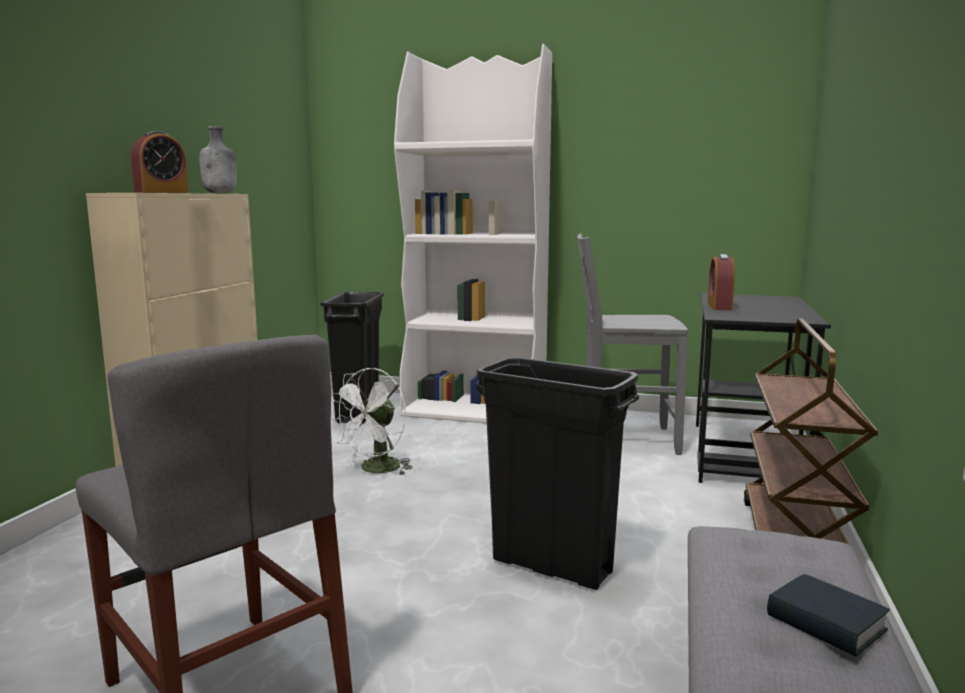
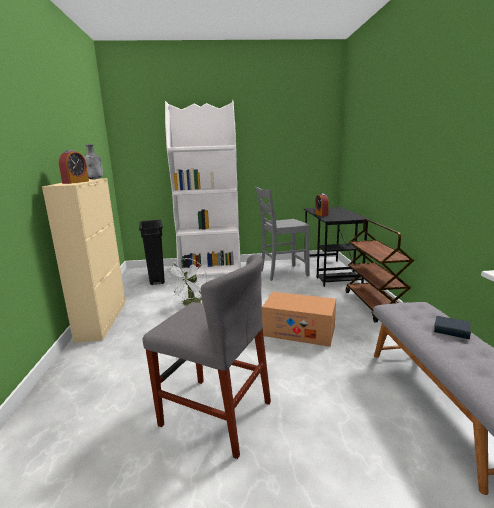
camera: 20 degrees left, 5 degrees up
(552, 566) = (299, 331): black trash can -> cardboard box

